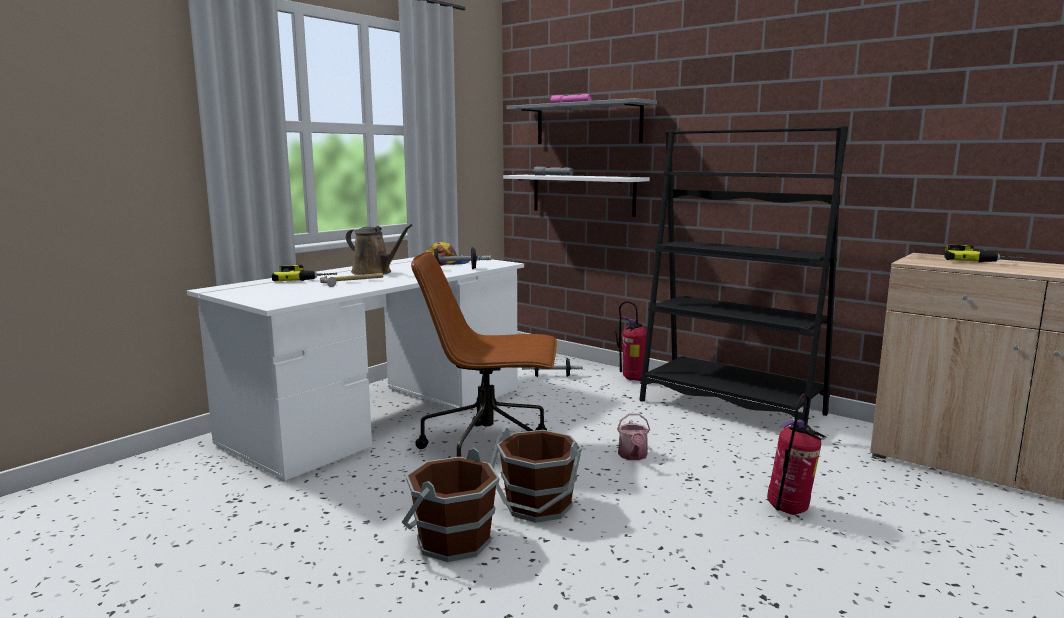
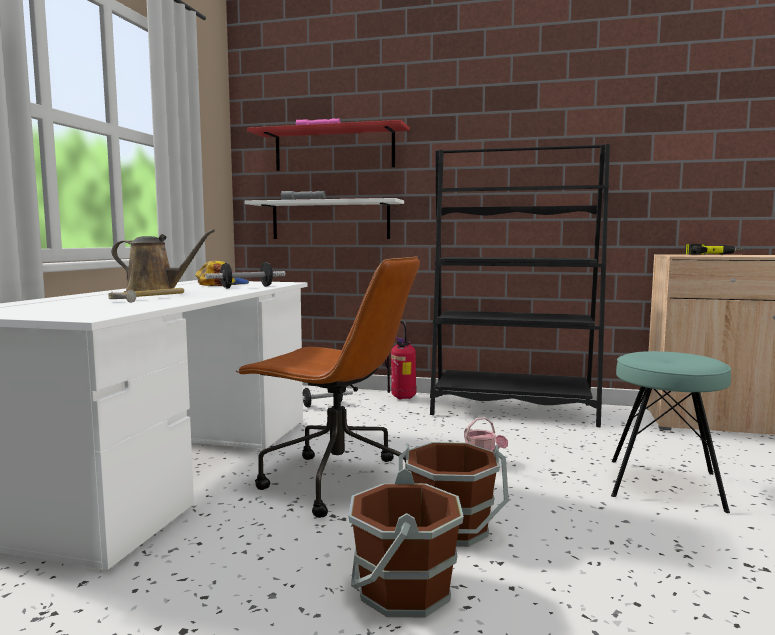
camera: 25 degrees left, 5 degrees down
(305, 278) = (73, 299): power drill -> none
(489, 449) = (335, 482): brown office chair -> brown office chair turned 135 degrees counterclockwise
(588, 124) = (334, 149): grey shelf -> red shelf
(789, 511) = (664, 484): fire extinguisher -> turquoise stool

